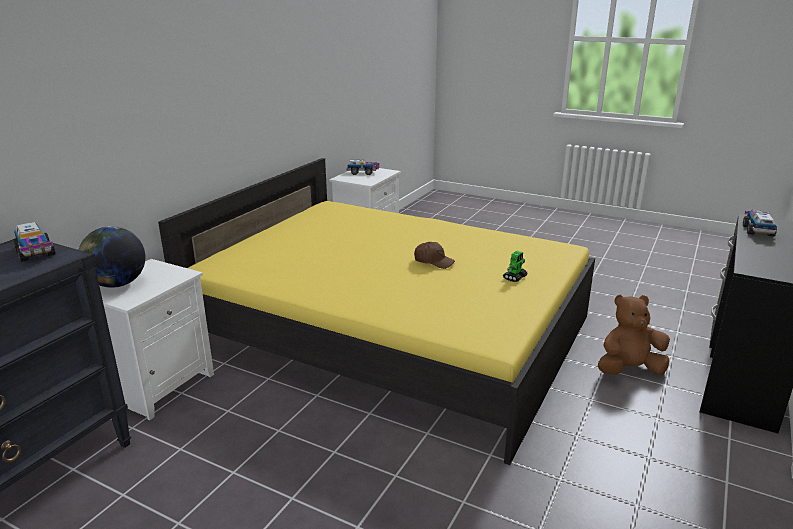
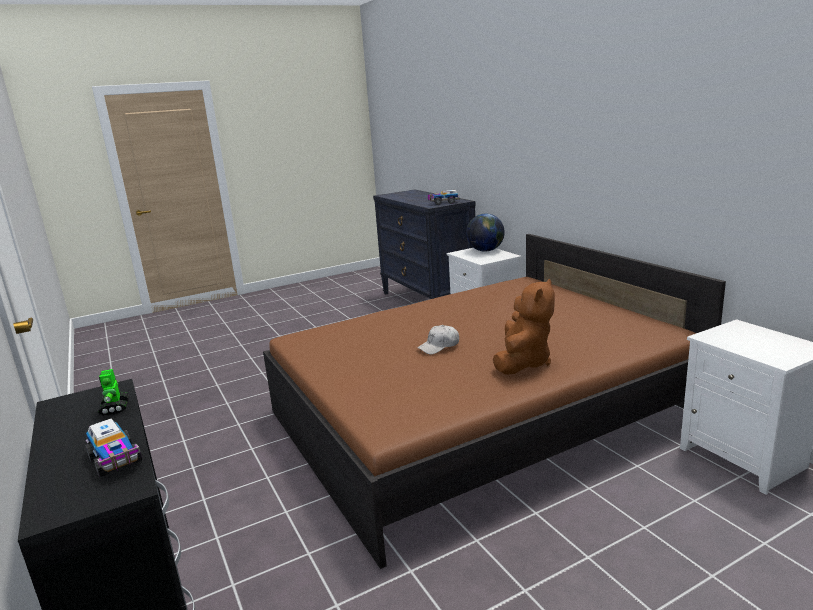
camera: 125 degrees right, 5 degrees down
(363, 172) = (774, 342): toy truck -> none
(392, 332) = (477, 415): yellow bed -> brown bed
(434, 261) = (439, 346): brown cap -> white cap
(515, 277) = (361, 372): toy robot -> toy robot (115, 408)
(629, 370) = (262, 527): brown plush toy -> brown plush toy (523, 362)

